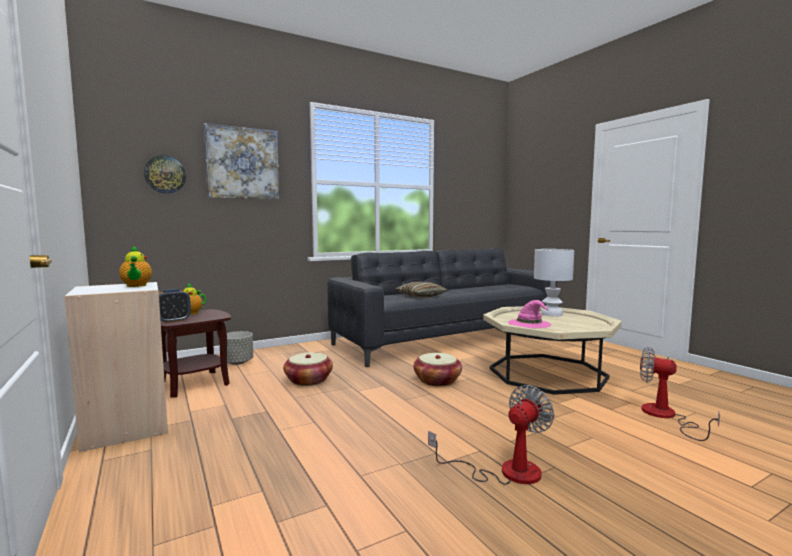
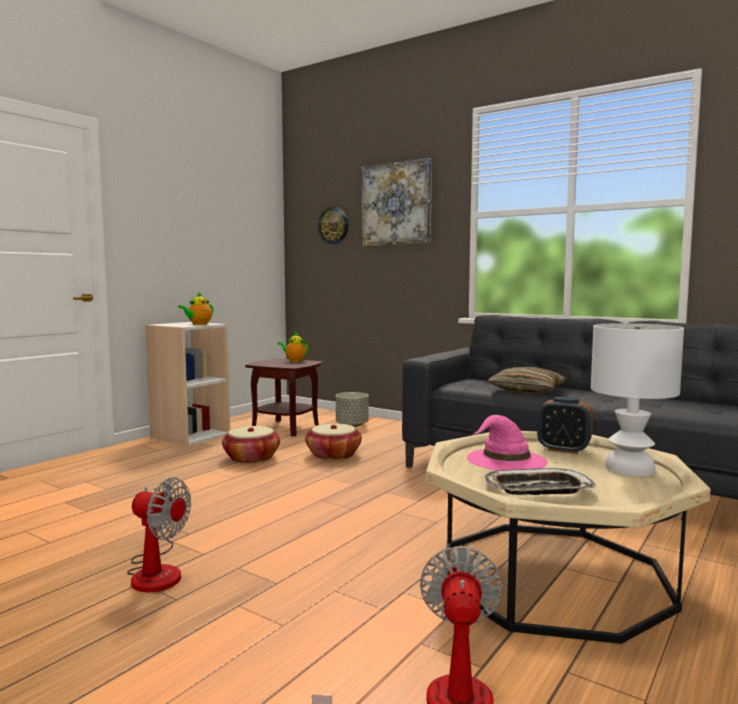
camera: 65 degrees right, 0 degrees up
(173, 321) = (263, 363): alarm clock -> alarm clock (563, 449)
(437, 381) = (403, 505): basket -> basket (251, 458)
(579, 327) = (537, 490): none -> tray

